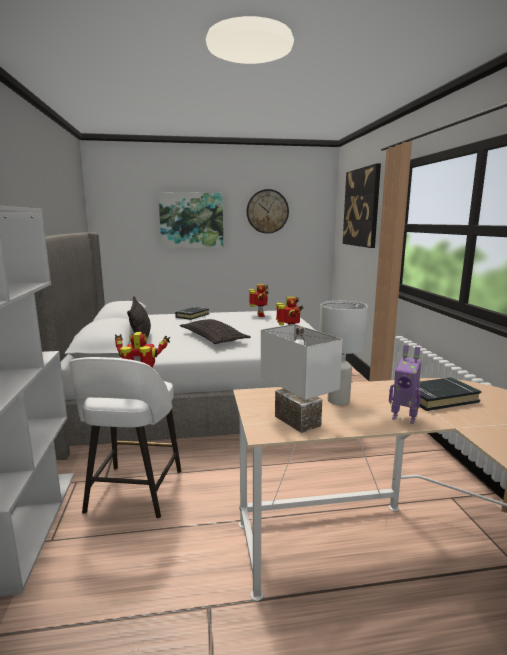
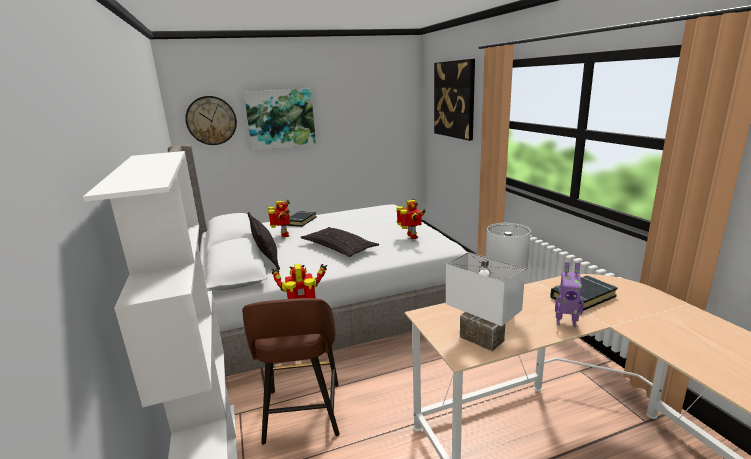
camera: 10 degrees left, 5 degrees up
(133, 493) = (302, 414): white stool -> brown stool
(260, 315) = (368, 214): toy robot -> toy robot (283, 235)
(267, 211) = (356, 104): wall clock -> wall clock (211, 120)

